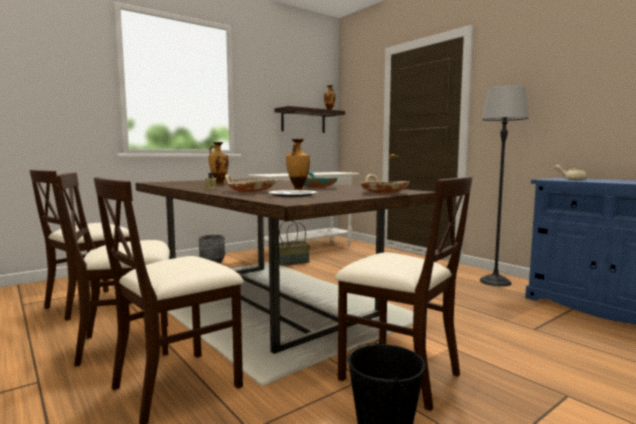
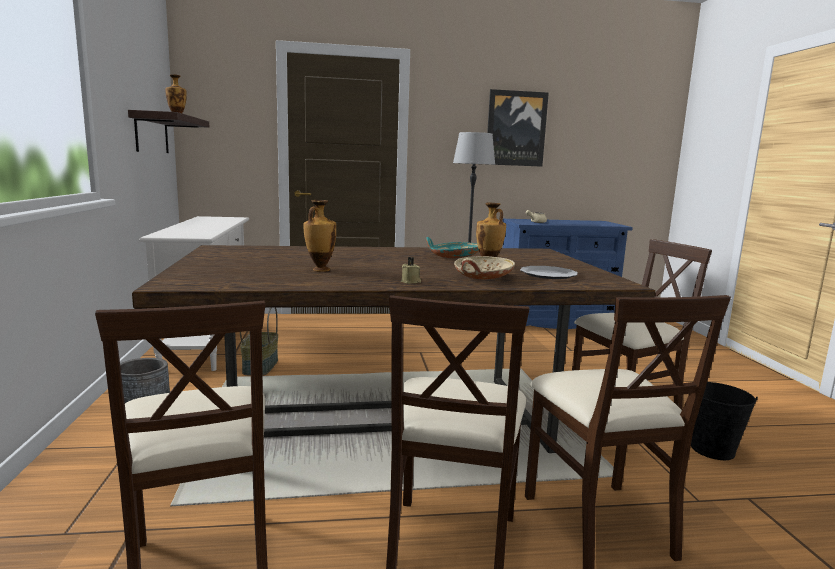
camera: 60 degrees left, 5 degrees up
(383, 193) = (550, 257): beige bowl -> none
(581, 75) = (516, 128): none -> picture

